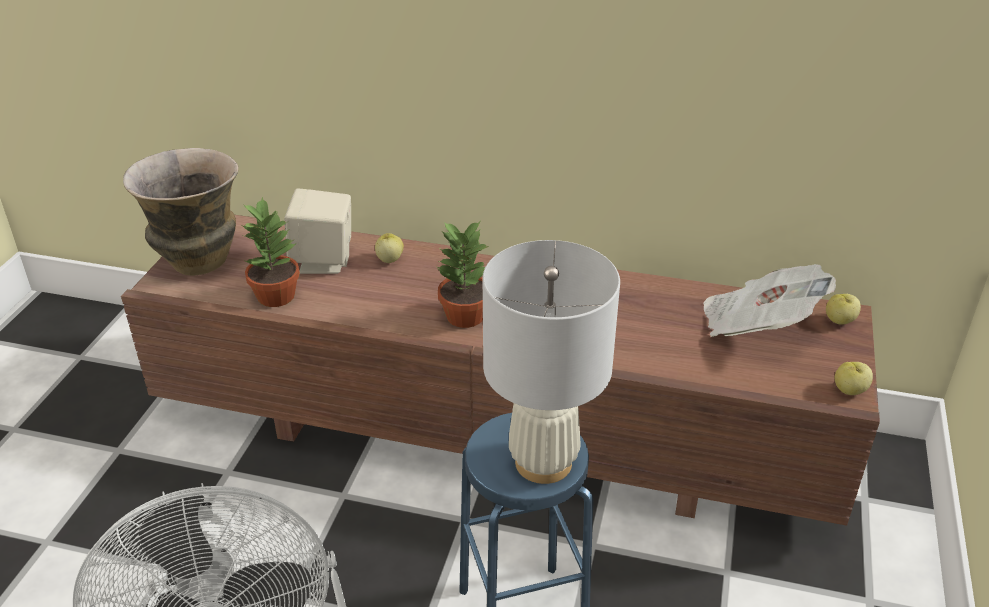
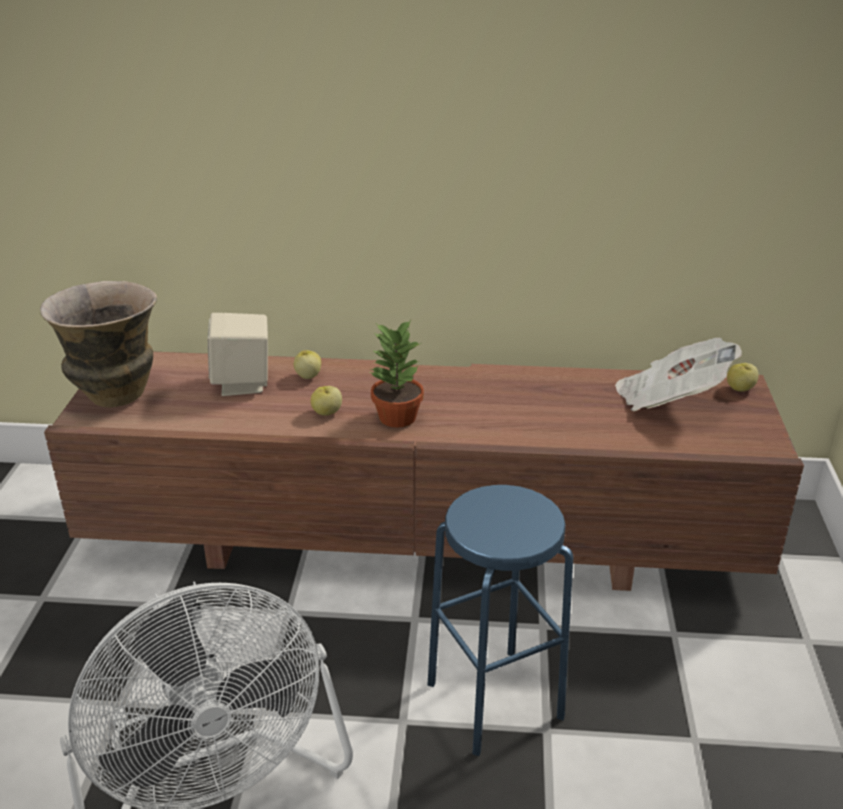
camera: 10 degrees left, 5 degrees down
(275, 295) = (204, 417): potted plant -> none
(543, 463) = (524, 526): white table lamp -> none
(849, 391) = (768, 444): apple -> apple (327, 413)

